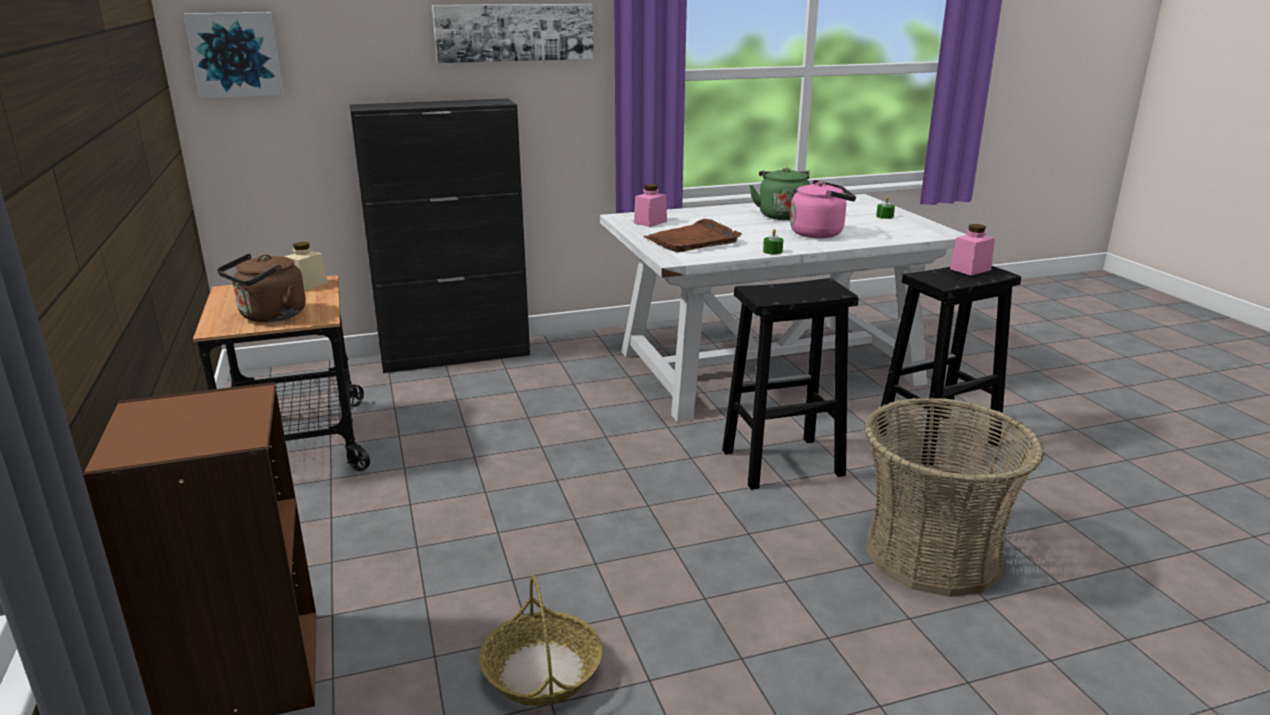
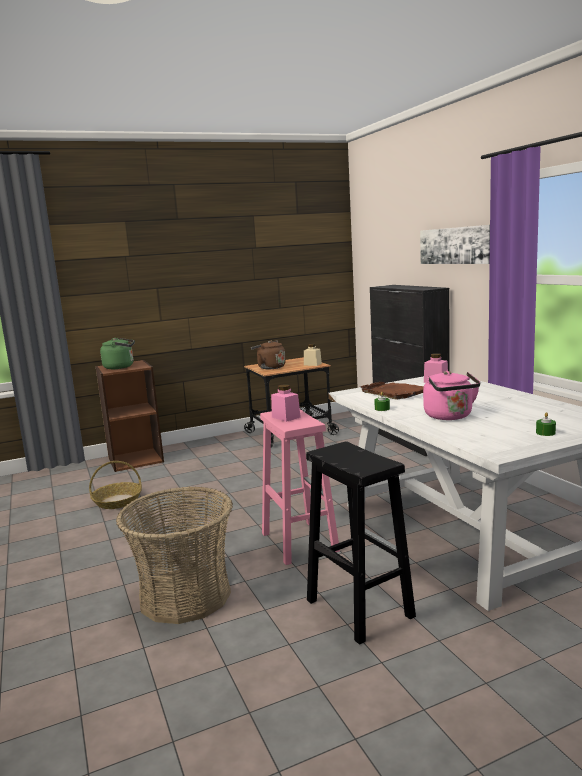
camera: 85 degrees right, 10 degrees down
(236, 54) = (366, 257): picture -> none
(780, 463) = (298, 541): black stool -> pink stool
(782, 215) = (501, 405): green kettle -> green kettle (121, 367)
(970, 269) = (370, 460): pink jar -> pink jar (286, 417)

